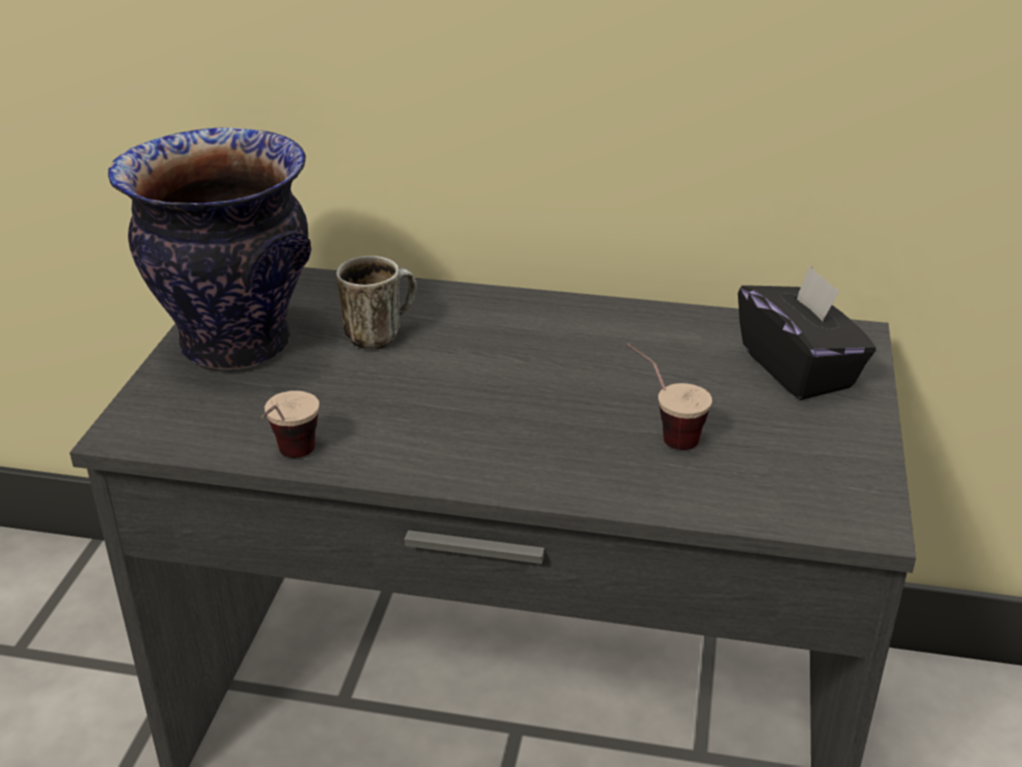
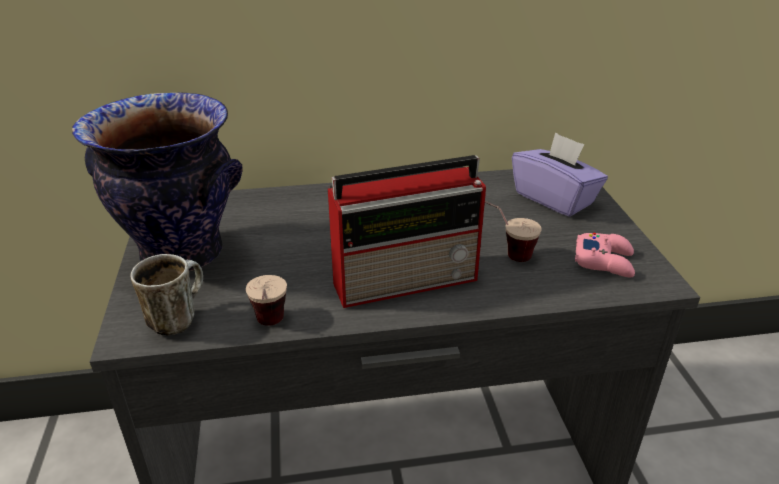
camera: 20 degrees left, 0 degrees up
(380, 334) = (282, 227): mug -> mug (177, 318)
(501, 439) = (408, 280): none -> radio
(798, 368) = (554, 198): black tissue box -> purple tissue box
(805, 474) = (604, 261): none -> pink game controller

